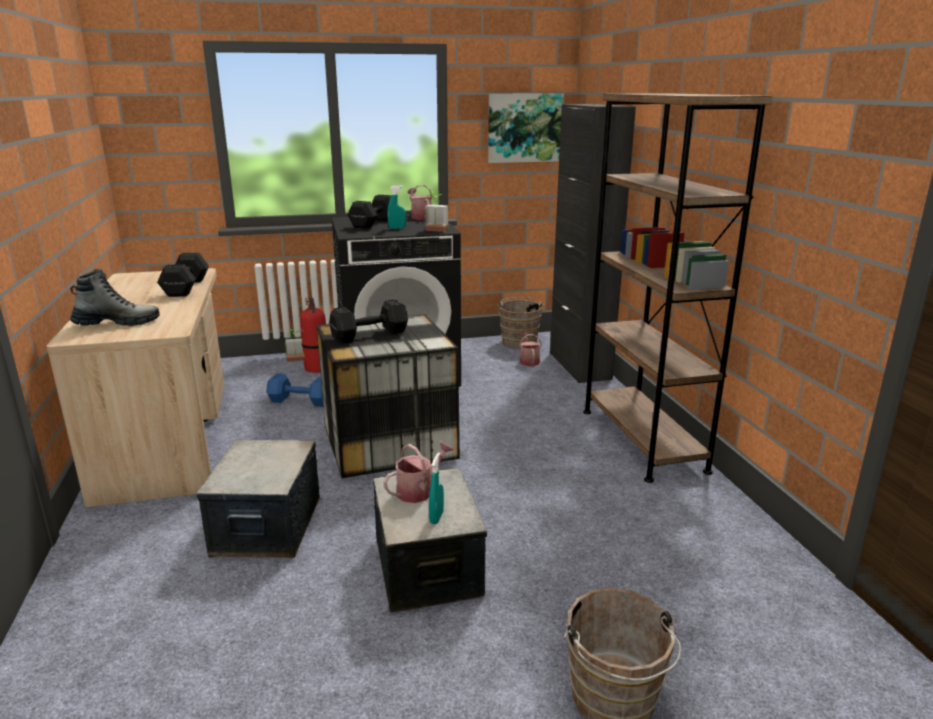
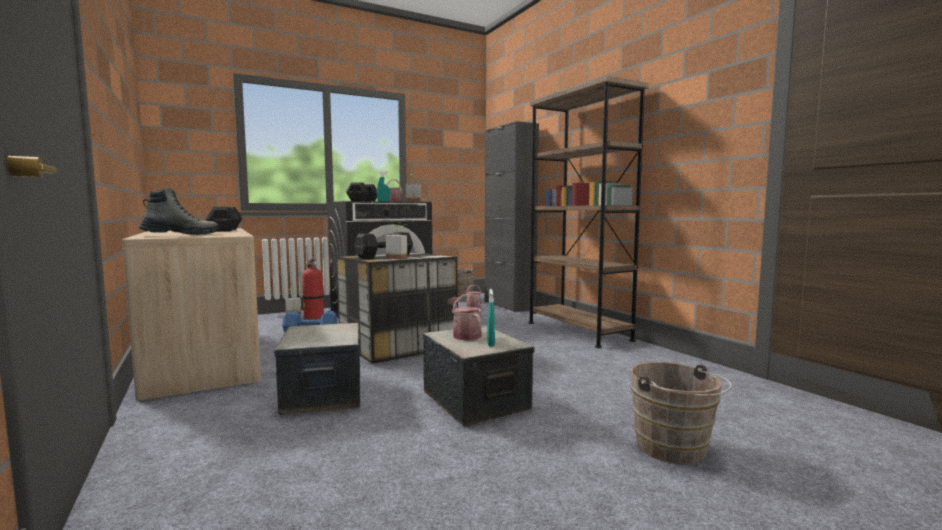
camera: 15 degrees left, 15 degrees down
(379, 349) = (399, 258): none -> potted plant
(419, 490) = (464, 335): watering can -> watering can turned 60 degrees counterclockwise
(524, 128) = (455, 152): picture -> none

